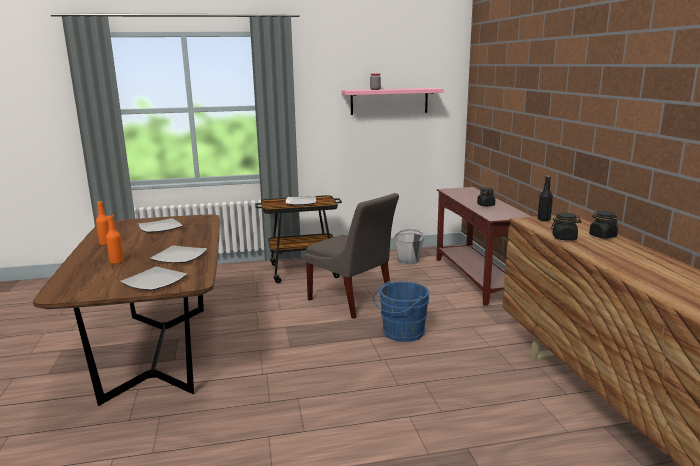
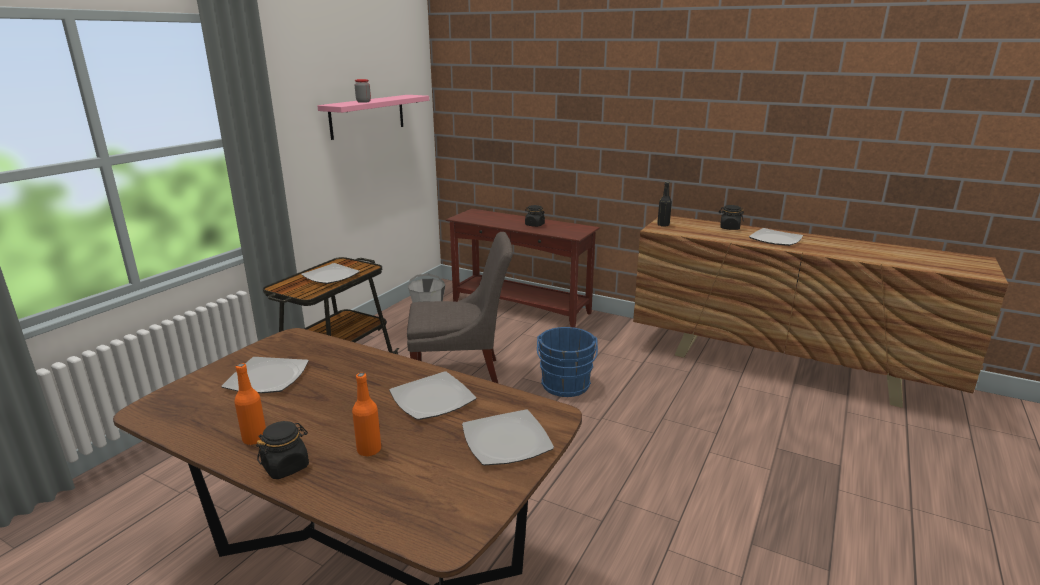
camera: 50 degrees left, 5 degrees up
(564, 238) = (718, 237): black jar -> black jar (286, 466)
(618, 254) = (776, 239): none -> plate

